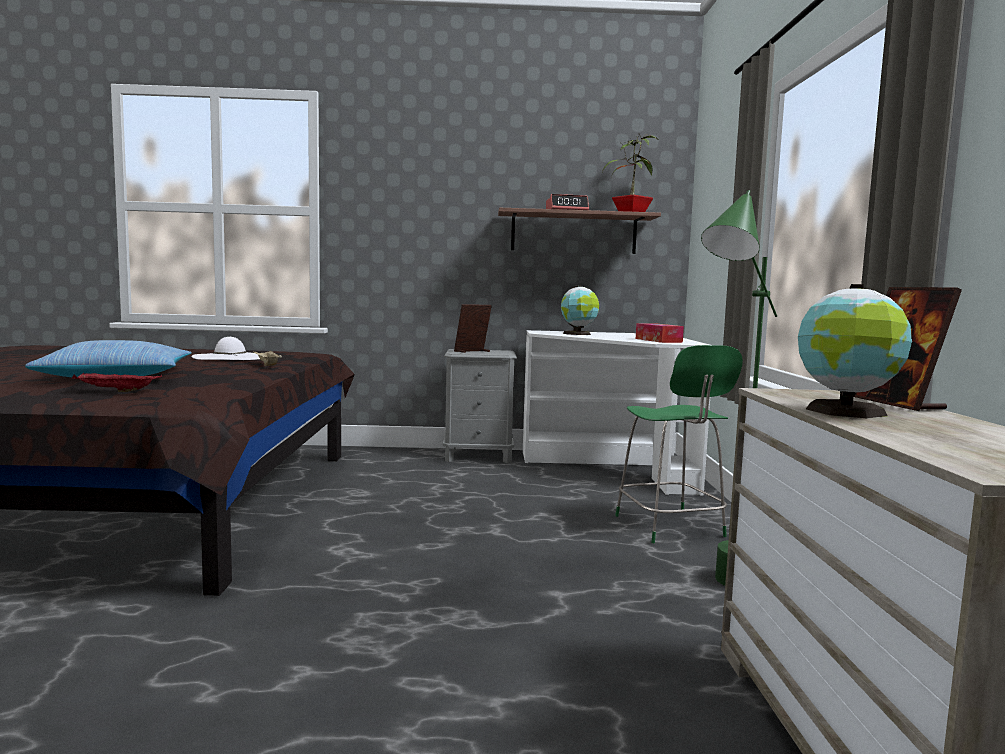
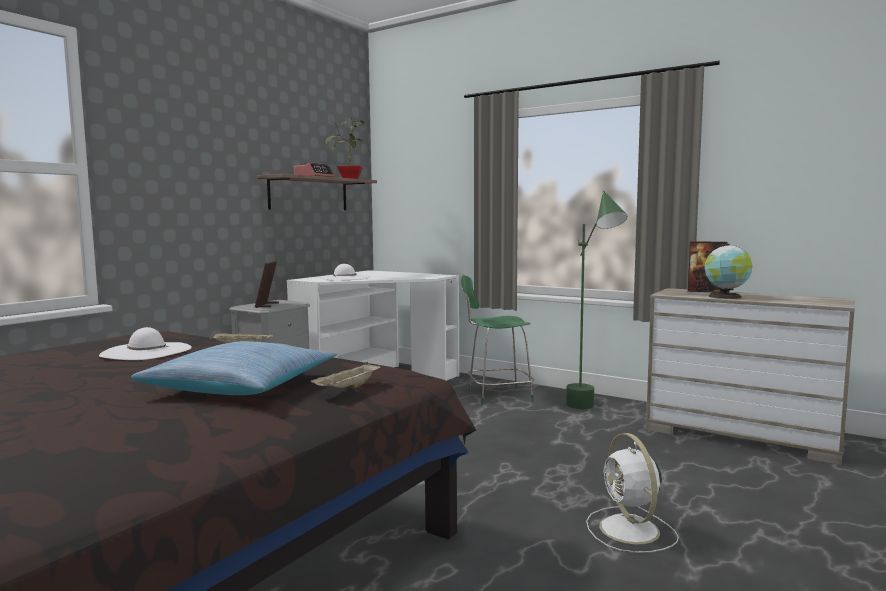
camera: 55 degrees left, 0 degrees up
(115, 391) = (348, 389): red tray -> beige tray
(287, 698) = (630, 531): none -> white fan
(578, 334) = (345, 278): globe -> white hat
(658, 340) = (417, 276): tissue box -> none
(670, 527) = (497, 396): green chair -> green chair turned 150 degrees clockwise

